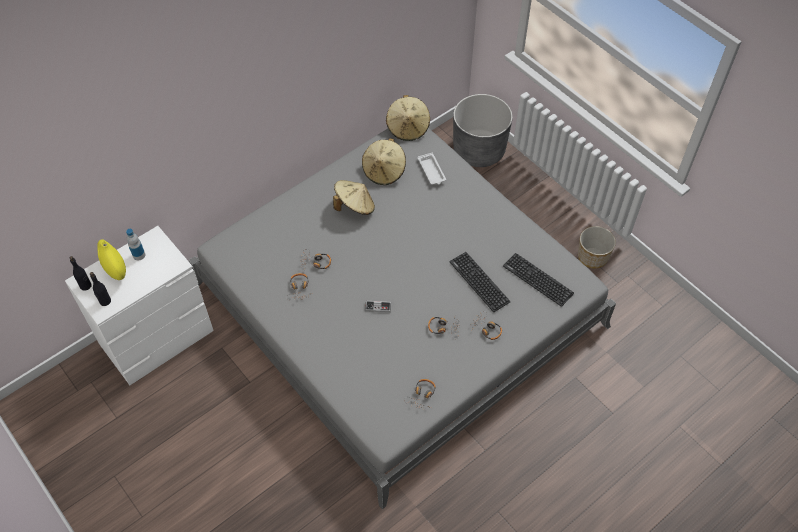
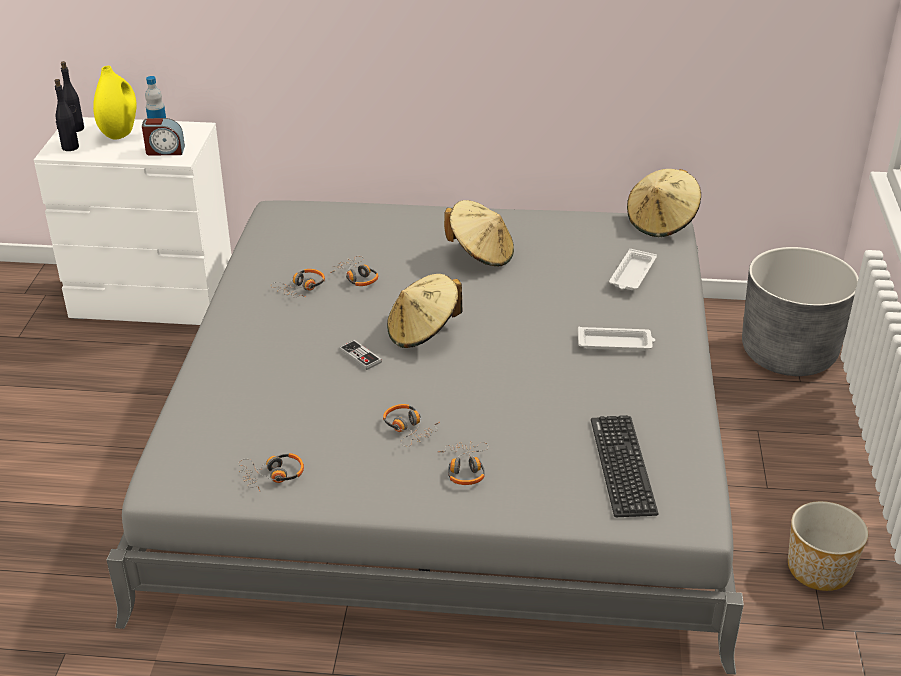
camera: 45 degrees right, 20 degrees down
(162, 265) = (165, 151): none -> alarm clock
(384, 171) = (567, 243): beige hat -> beige hat (423, 332)
(466, 216) = (616, 343): none -> white tray
(479, 282) = (531, 415): keyboard -> none

